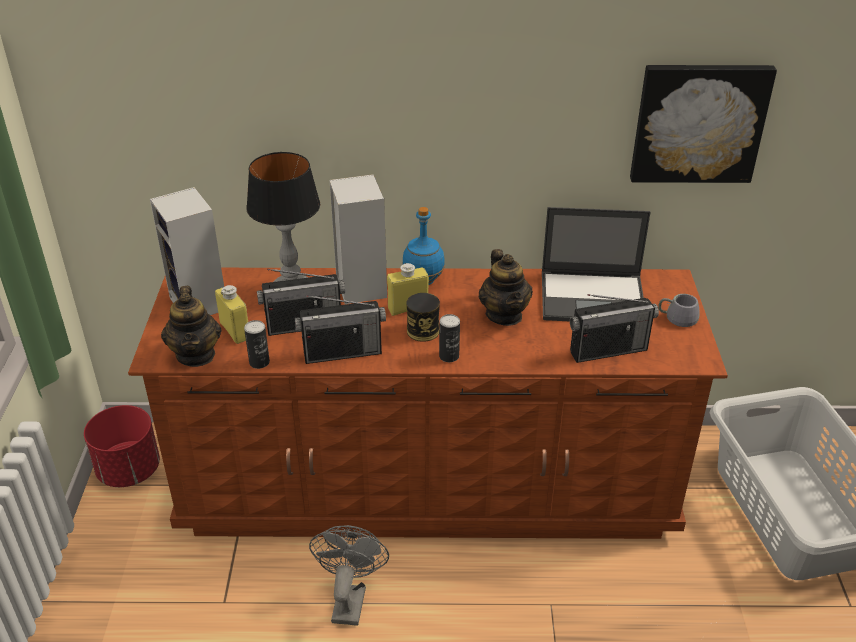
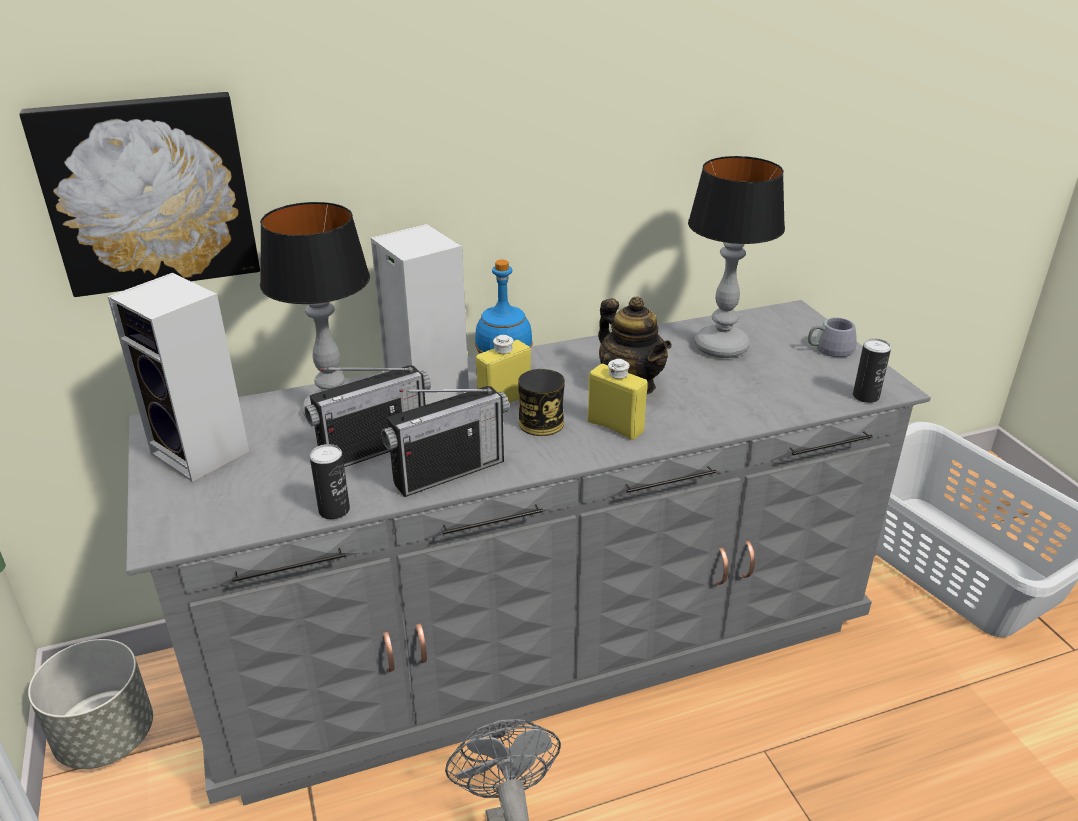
camera: 20 degrees left, 5 degrees down
(129, 471) = (106, 738): red planter -> grey planter
(196, 355) = (230, 521): teapot -> none
(235, 331) = (275, 477): yellow bottle -> yellow bottle (615, 426)
(428, 483) = (537, 641): brown dresser -> grey dresser
(449, 356) = (595, 445): can -> can (865, 396)
(593, 298) = (721, 346): laptop -> table lamp
(608, 350) = (781, 398): radio -> none
(698, 122) = (808, 107): picture -> picture (149, 193)

